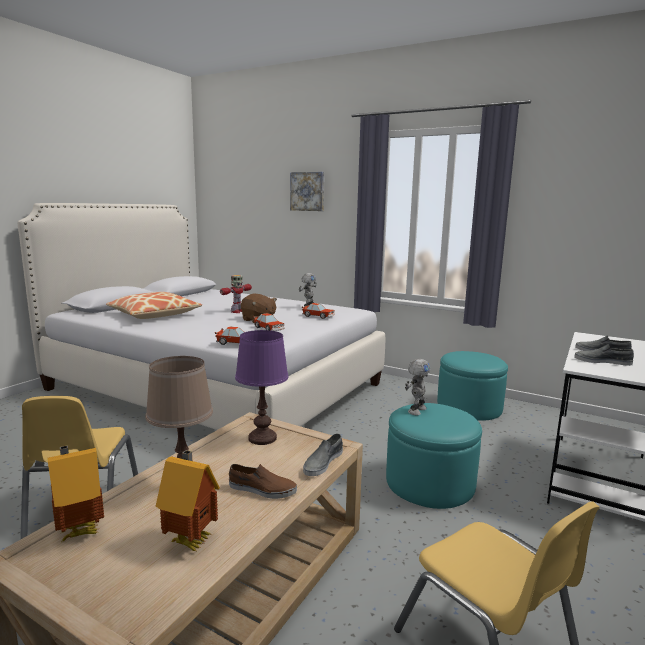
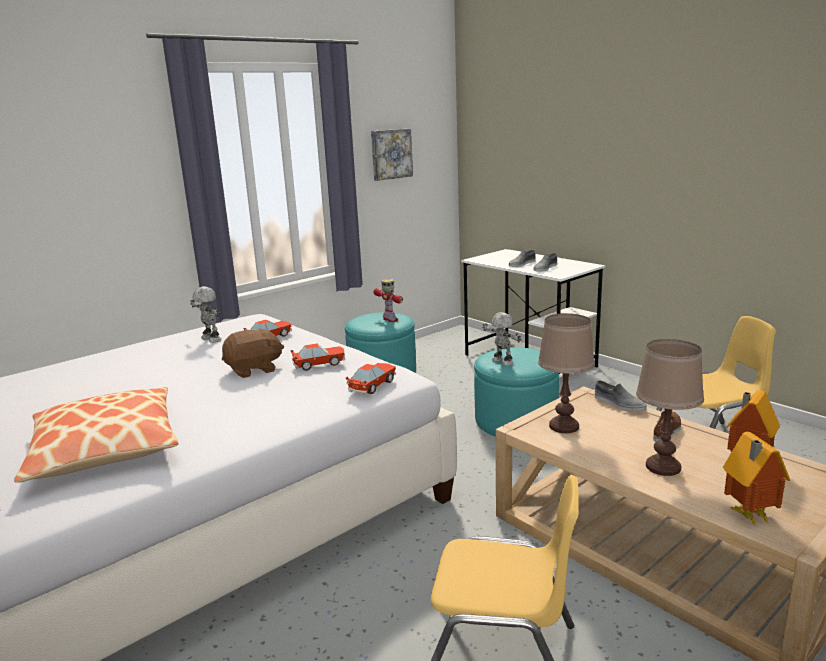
camera: 70 degrees left, 5 degrees up
(237, 311) = (176, 380): toy robot -> toy robot (390, 320)
(262, 438) = (563, 426): purple table lamp -> brown table lamp
(308, 191) = (67, 160): picture -> picture (390, 154)

